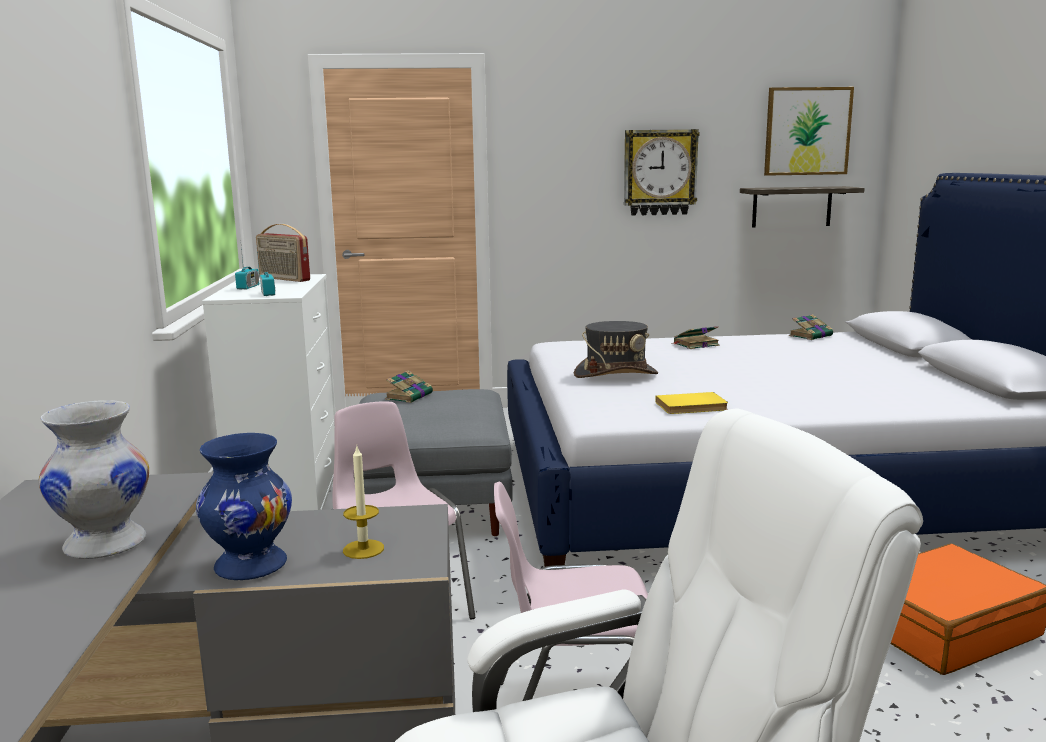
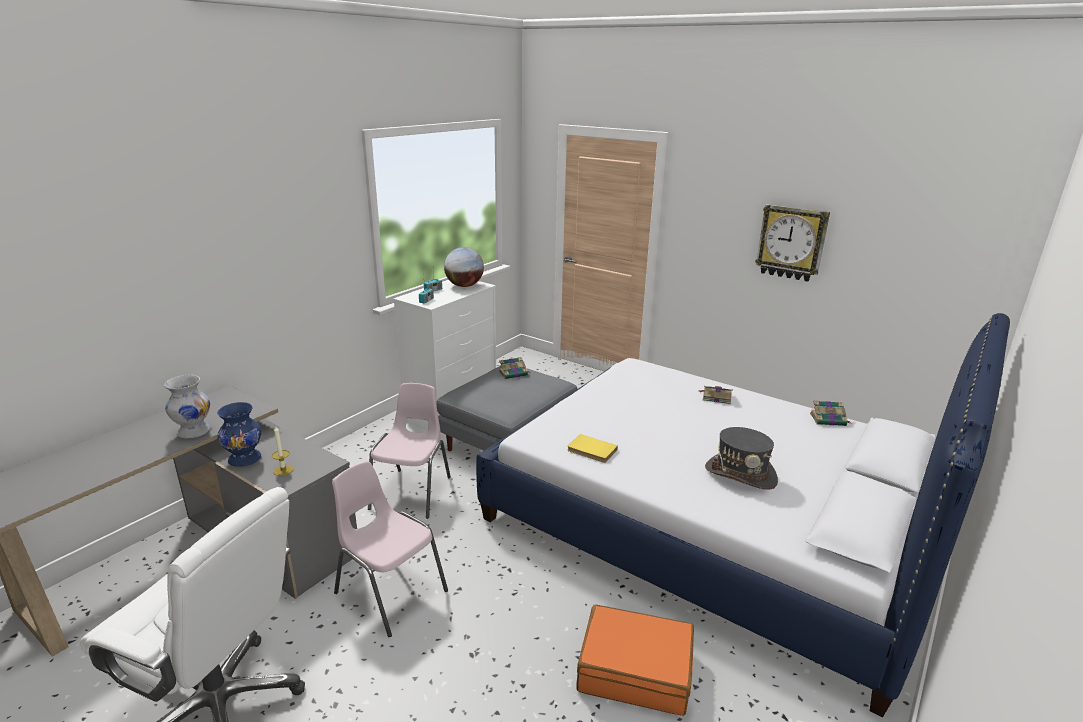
camera: 40 degrees right, 10 degrees up
(283, 279) = (464, 286): radio -> globe
(615, 374) = (608, 405): grey hat -> grey hat (740, 474)
(791, 207) = (913, 295): shelf -> none
(807, 131) = (943, 229): picture -> none

